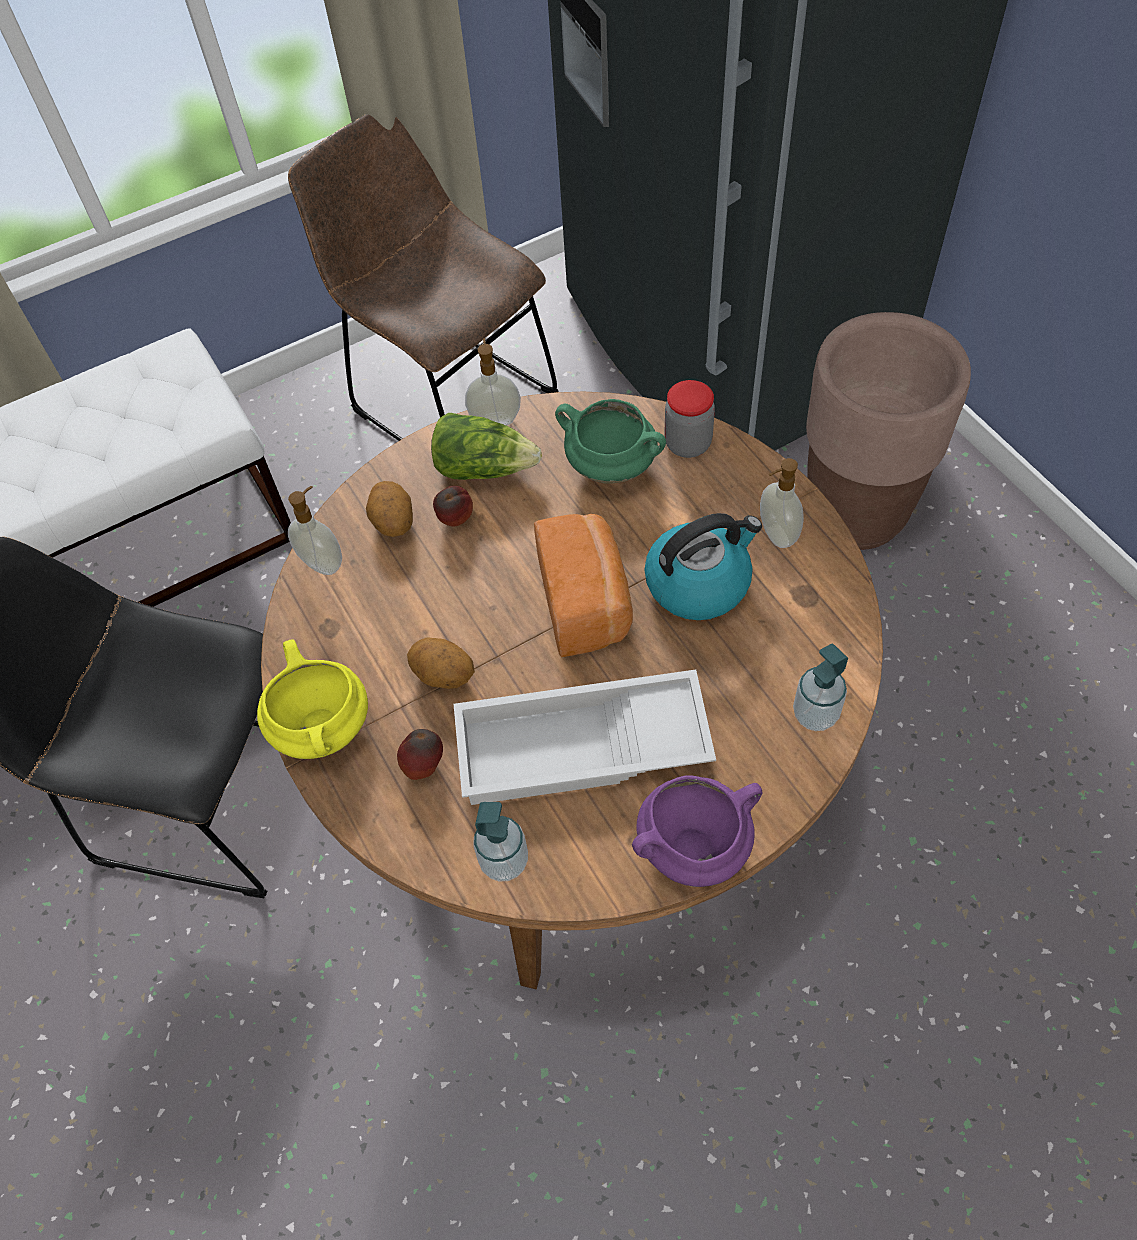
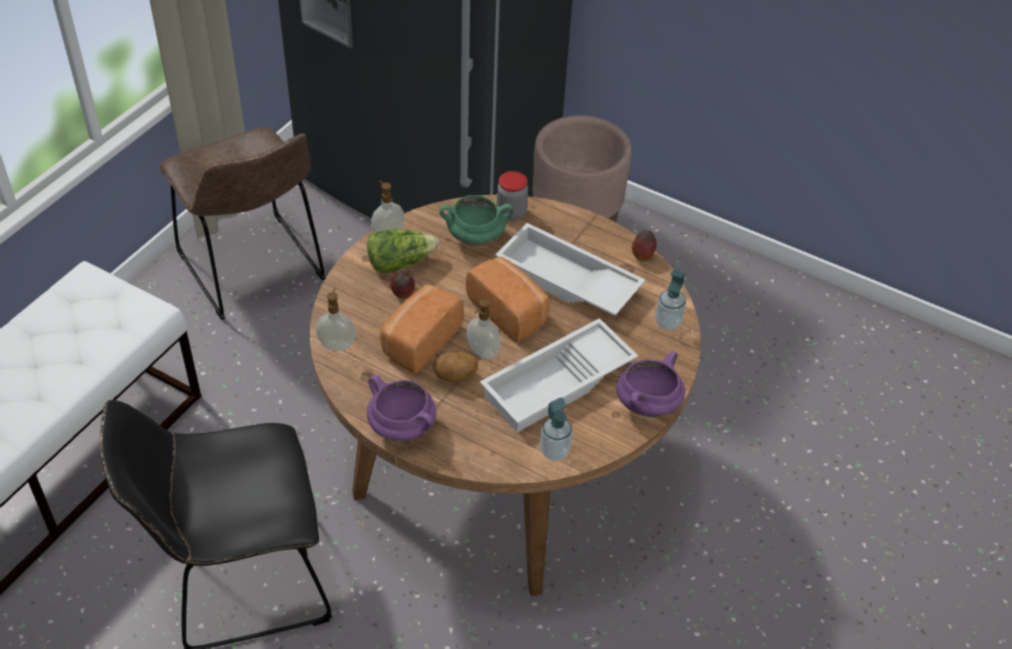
camera: 35 degrees left, 10 degrees down
(324, 728) = (403, 428): yellow cooking pot -> purple cooking pot
(393, 523) = (365, 309): potato -> none
(424, 766) = (477, 424): apple -> apple (642, 256)
(432, 599) = (419, 341): none -> bread
(447, 398) = (254, 271): brown chair -> brown chair turned 135 degrees counterclockwise
(699, 582) = (565, 281): kettle -> white tray
(776, 534) = (591, 244): soap dispenser -> soap dispenser (482, 352)

